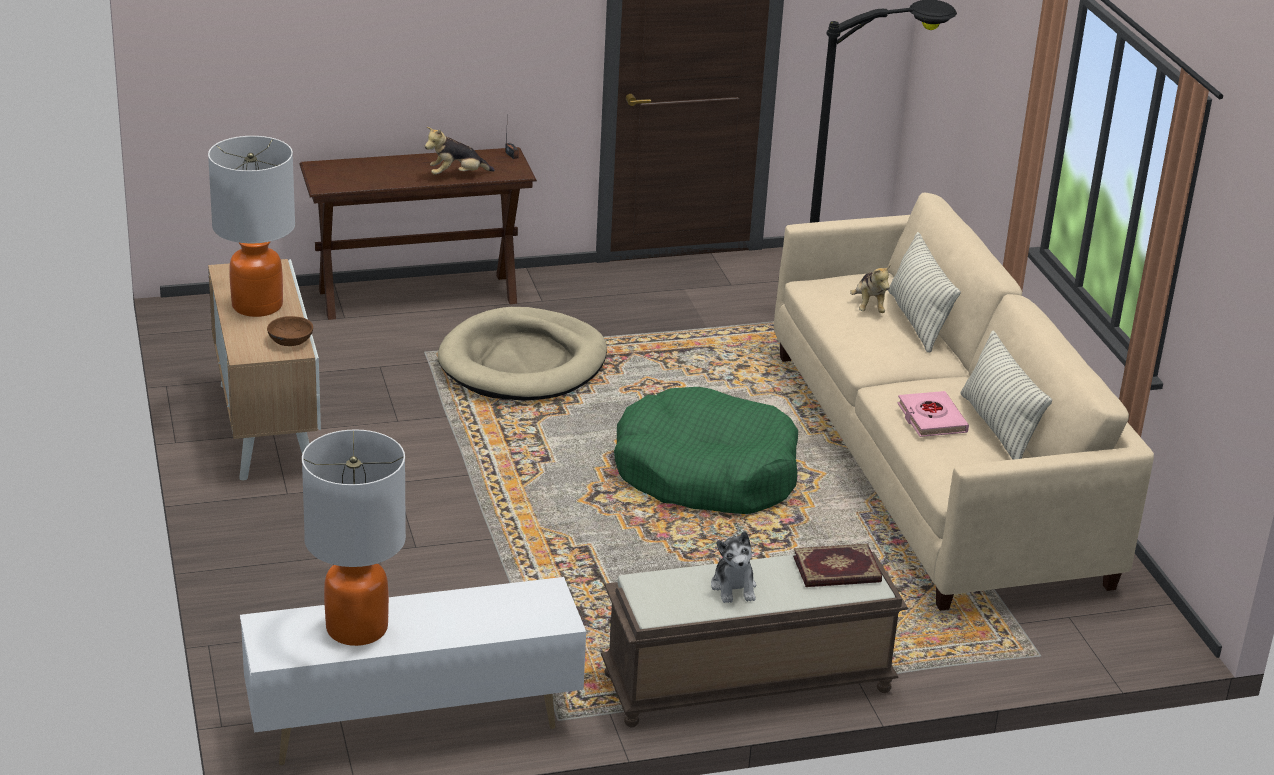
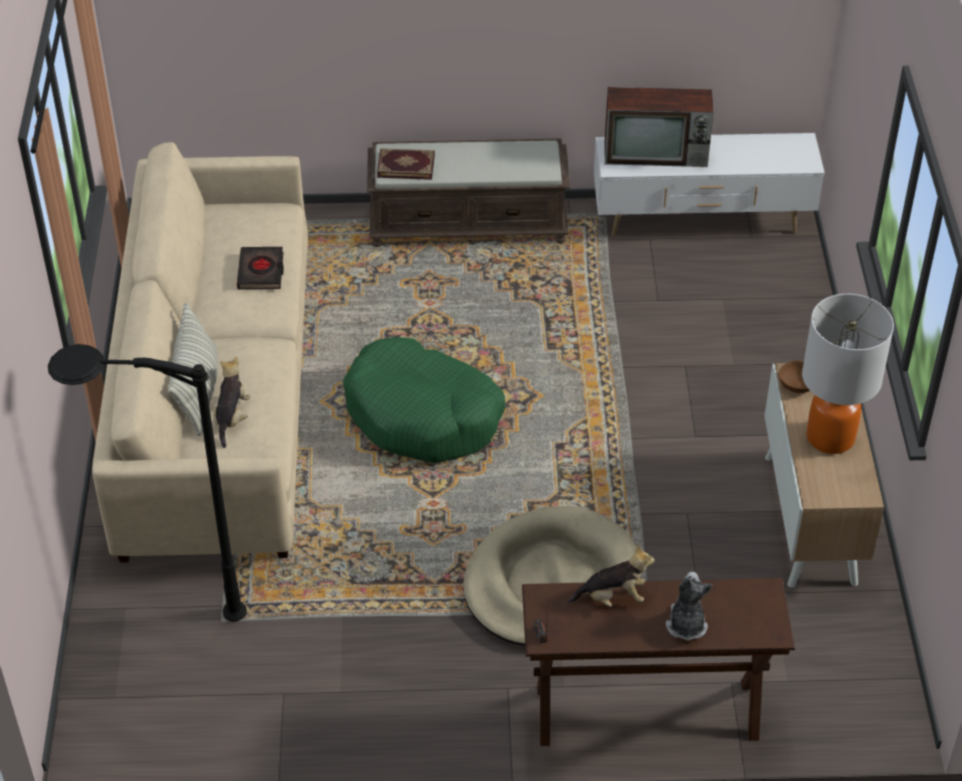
camera: 165 degrees left, 15 degrees up
(356, 628) = (746, 154): table lamp -> none
(488, 615) = (657, 153): none -> television
(734, 587) = (484, 160): plush toy -> plush toy (686, 624)
(931, 419) = (261, 271): pink book -> black book
(998, 428) = (211, 260): pillow -> none

